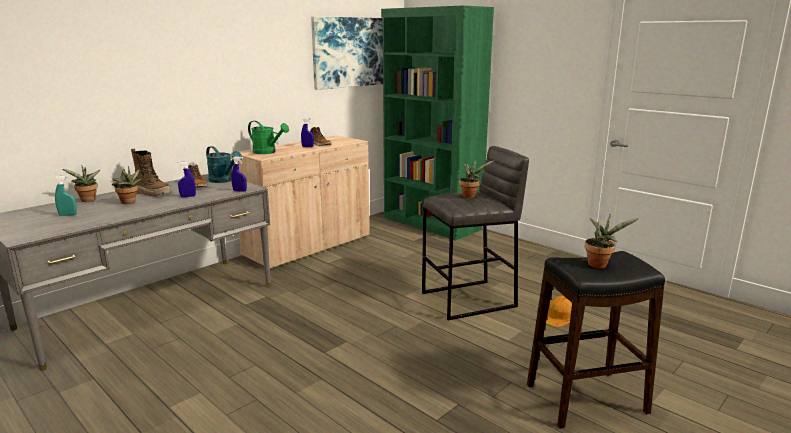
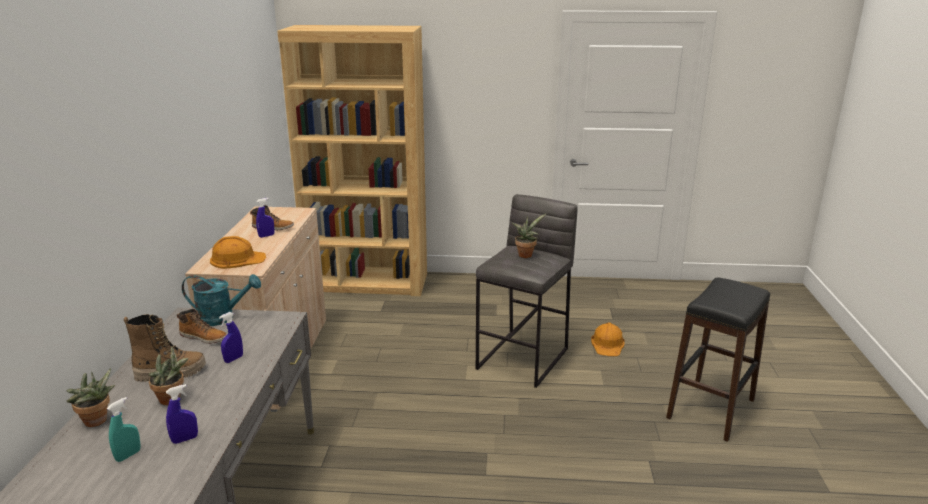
camera: 40 degrees left, 5 degrees up
(239, 191) = (281, 327): blue spray bottle -> blue spray bottle (185, 439)
(268, 152) = (237, 259): green watering can -> orange hard hat
(351, 52) = (251, 92): picture -> none
(431, 223) = (367, 283): green bookcase -> brown bookcase
(599, 264) = (728, 297): potted plant -> none

